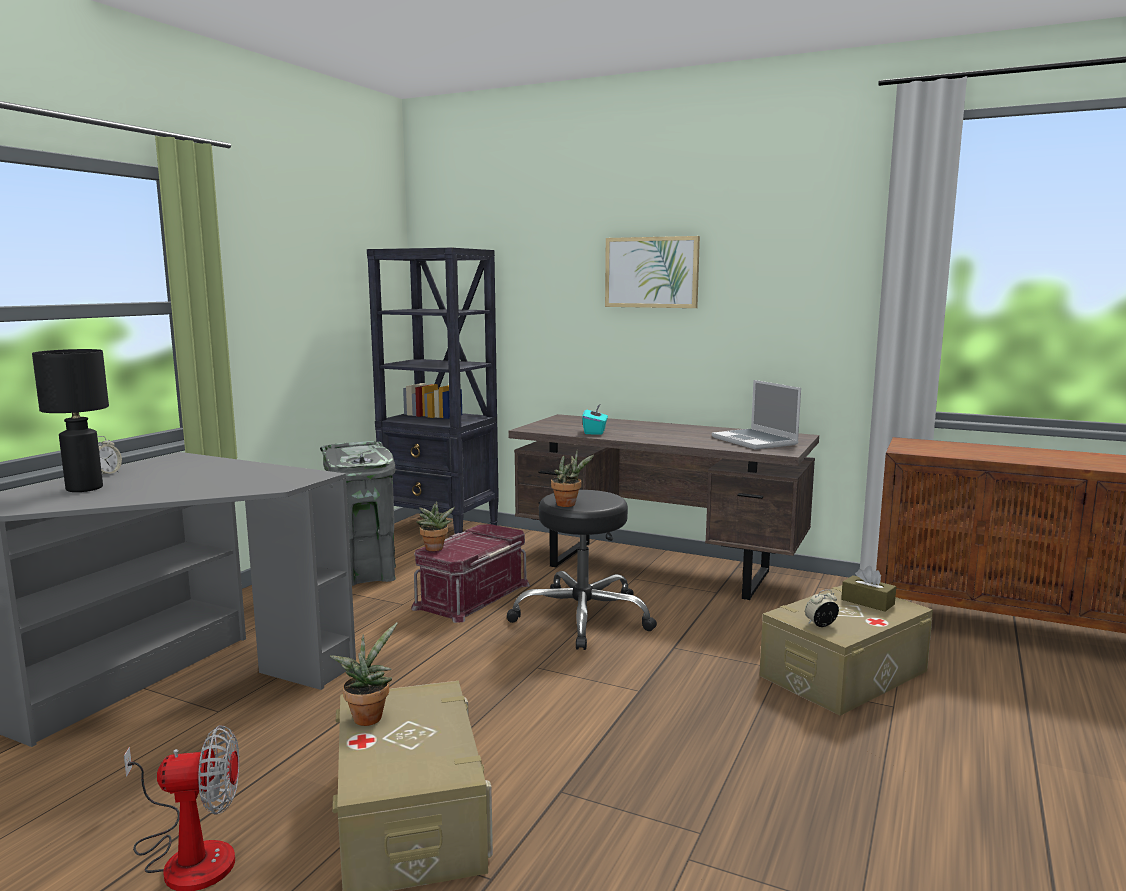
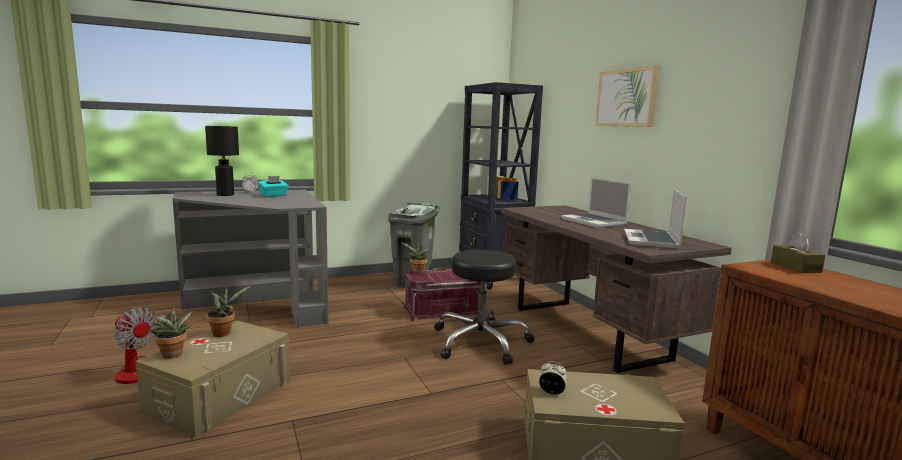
camera: 40 degrees right, 0 degrees up
(569, 504) = (466, 256): potted plant -> potted plant (172, 356)
(595, 432) = (550, 216): turquoise tissue box -> turquoise tissue box (274, 195)
(652, 430) = (594, 222): none -> laptop
(867, 602) = (631, 394): brown tissue box -> brown tissue box (795, 267)

